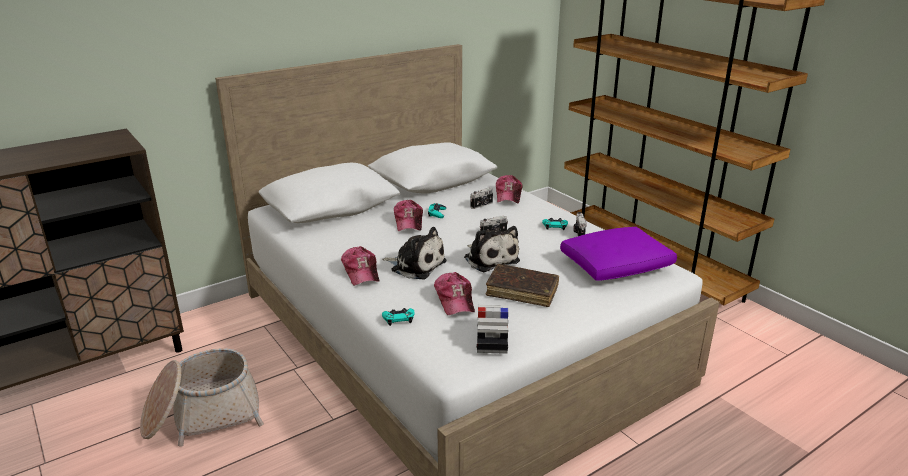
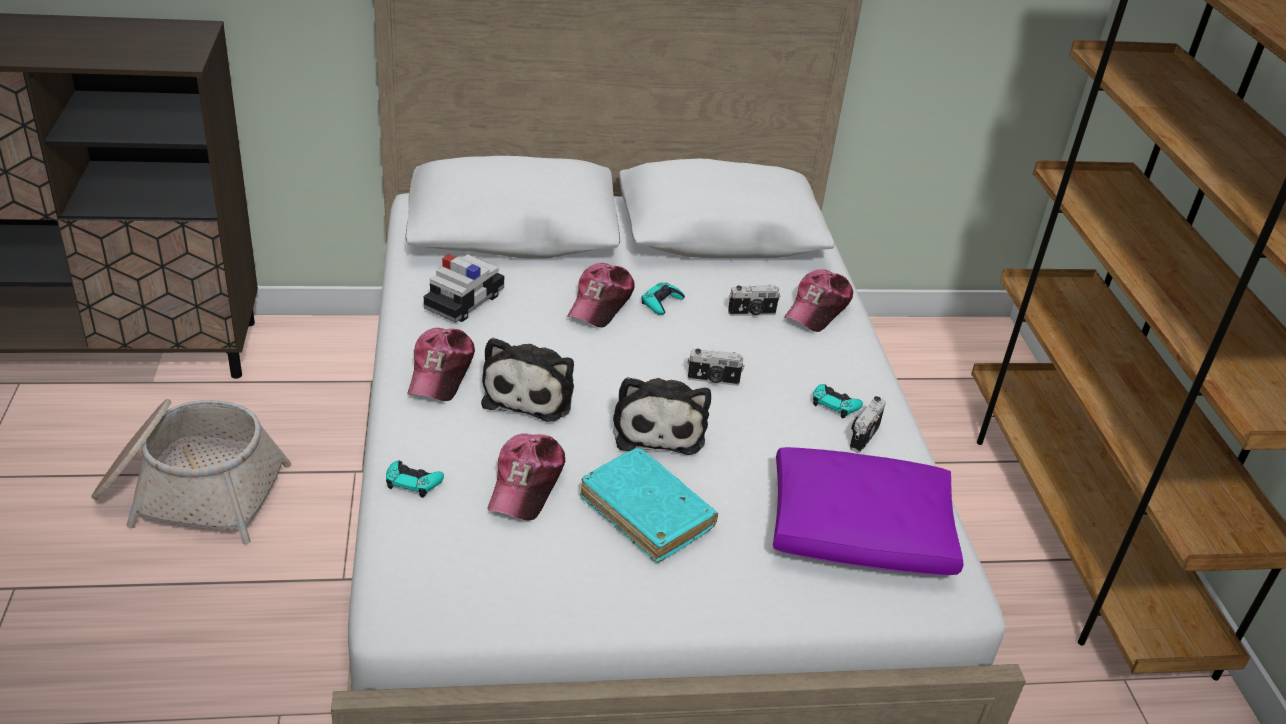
camera: 25 degrees right, 10 degrees up
(416, 265) = (531, 393): plush toy -> plush toy turned 45 degrees clockwise
(492, 338) = (512, 581): toy car -> toy car (465, 301)
(522, 291) = (646, 513): brown book -> turquoise book

